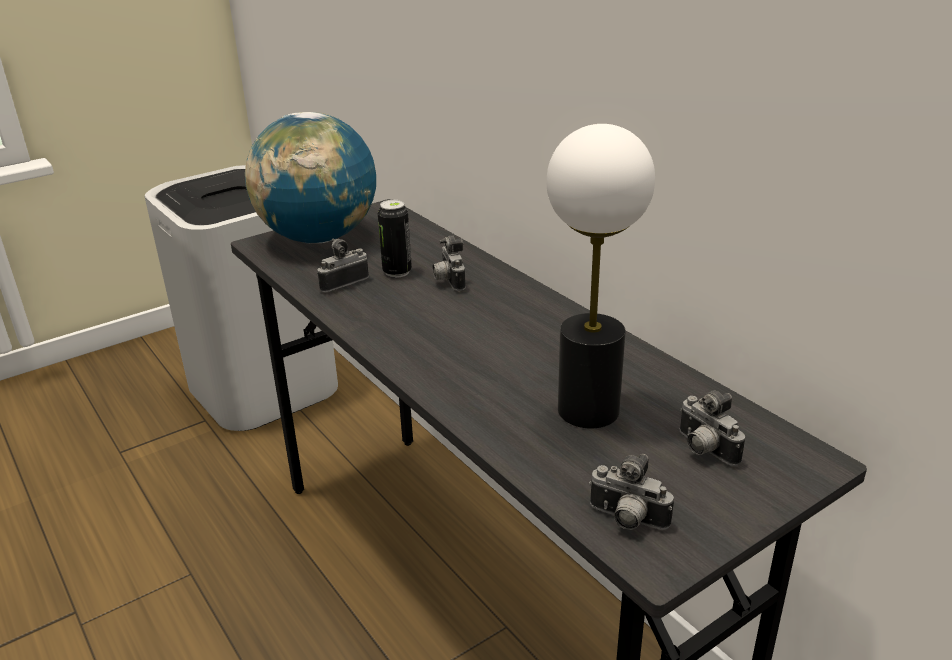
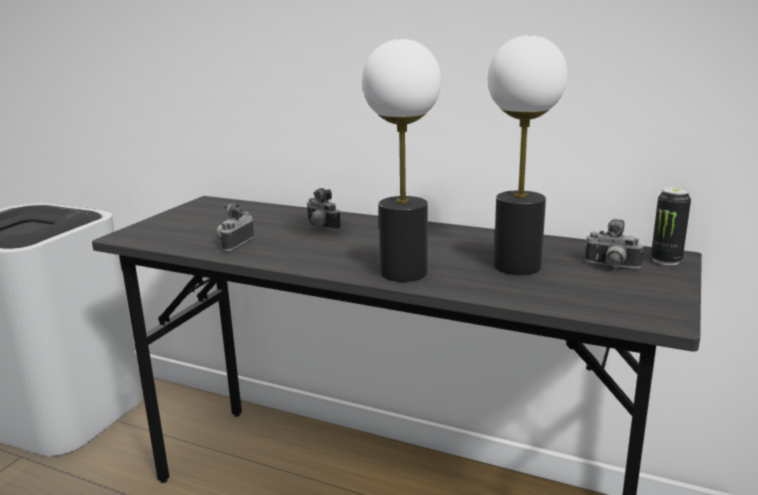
camera: 30 degrees left, 10 degrees down
(319, 238) = (174, 225): globe -> none
(397, 272) = (272, 230): can -> can (666, 261)
(453, 378) = (403, 272): none -> table lamp
(626, 520) = (621, 308): camera -> none

